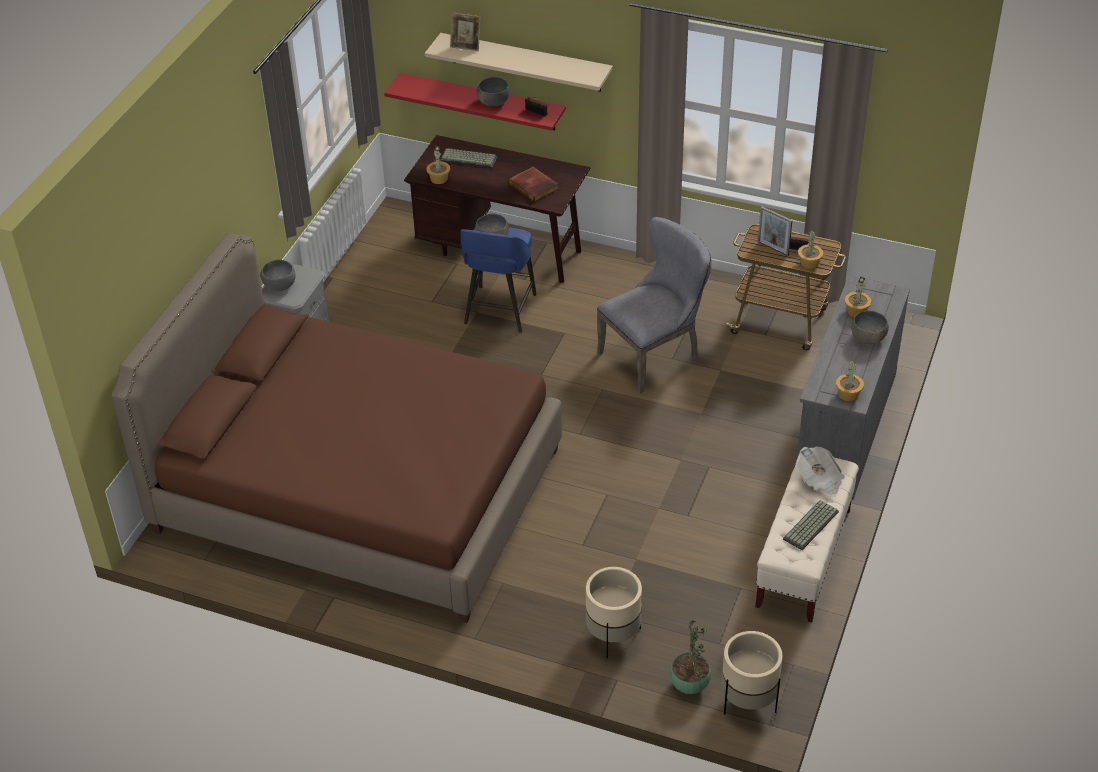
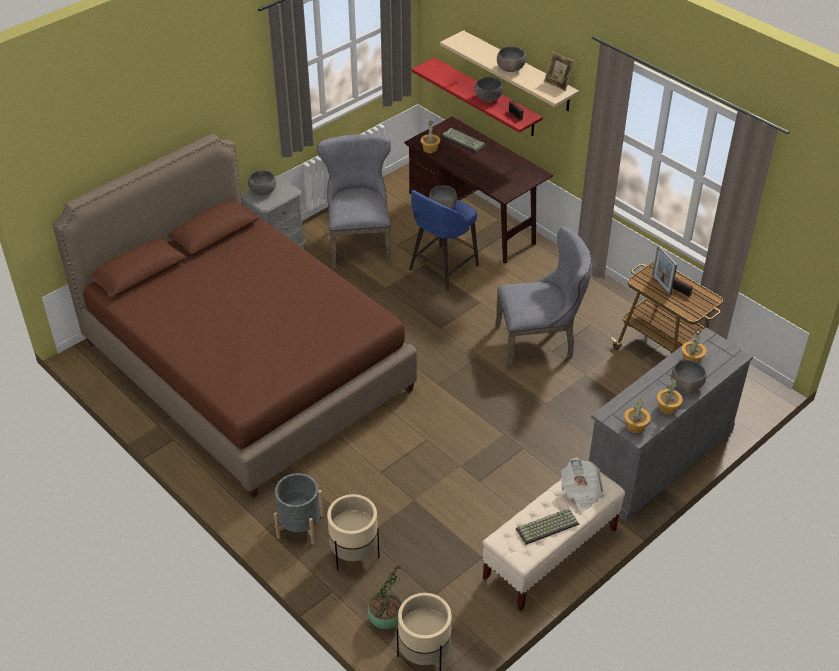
camera: 25 degrees right, 0 degrees up
(387, 312) = (359, 242): none -> grey chair
(466, 46) = (474, 45): picture frame -> picture frame (557, 84)
(524, 62) = (510, 68): none -> grey bowl
(534, 186) = (498, 176): book -> none
(538, 631) = (300, 526): none -> grey planter
(809, 263) = (684, 307): potted plant -> potted plant (667, 408)

